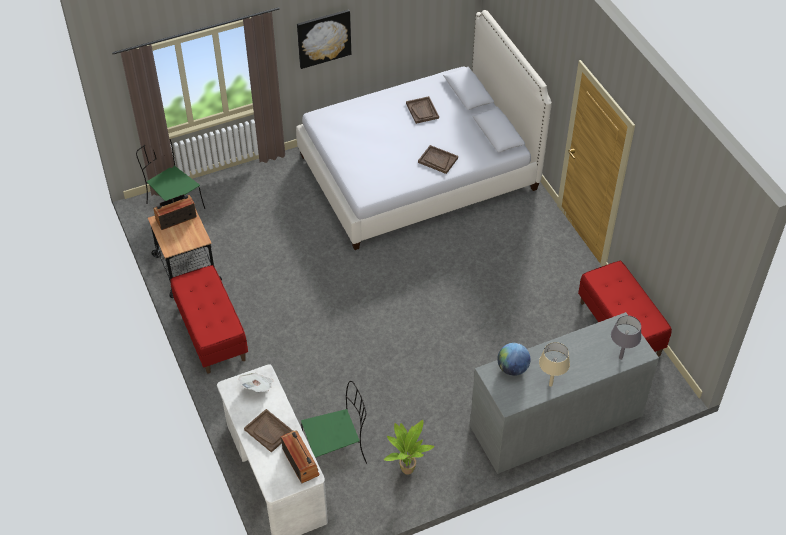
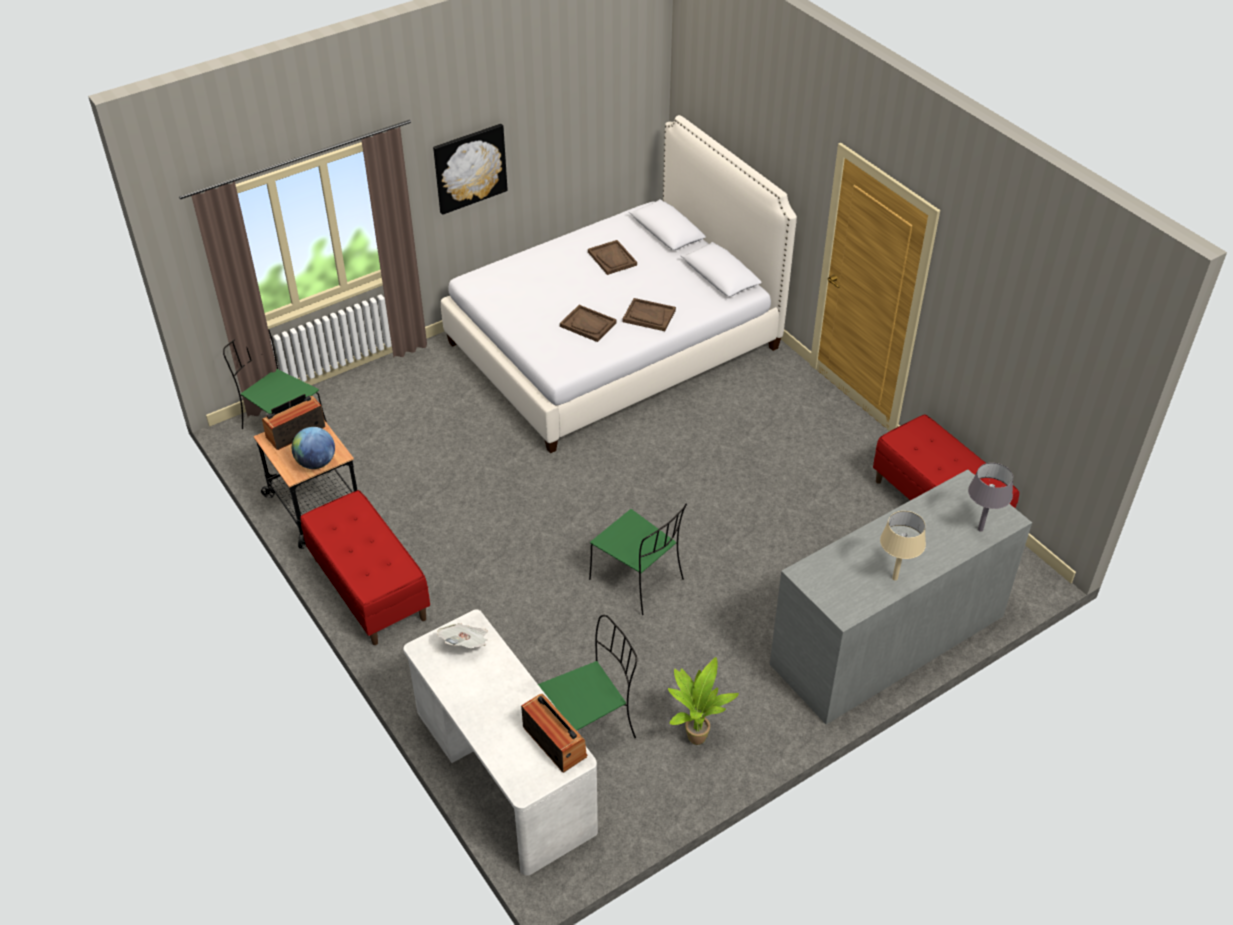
camera: 10 degrees left, 5 degrees down
(269, 431) = (496, 704): brown tray -> brown tray (588, 324)
(394, 353) = (638, 580): none -> green chair
(512, 368) = (835, 564): globe -> globe (316, 463)

